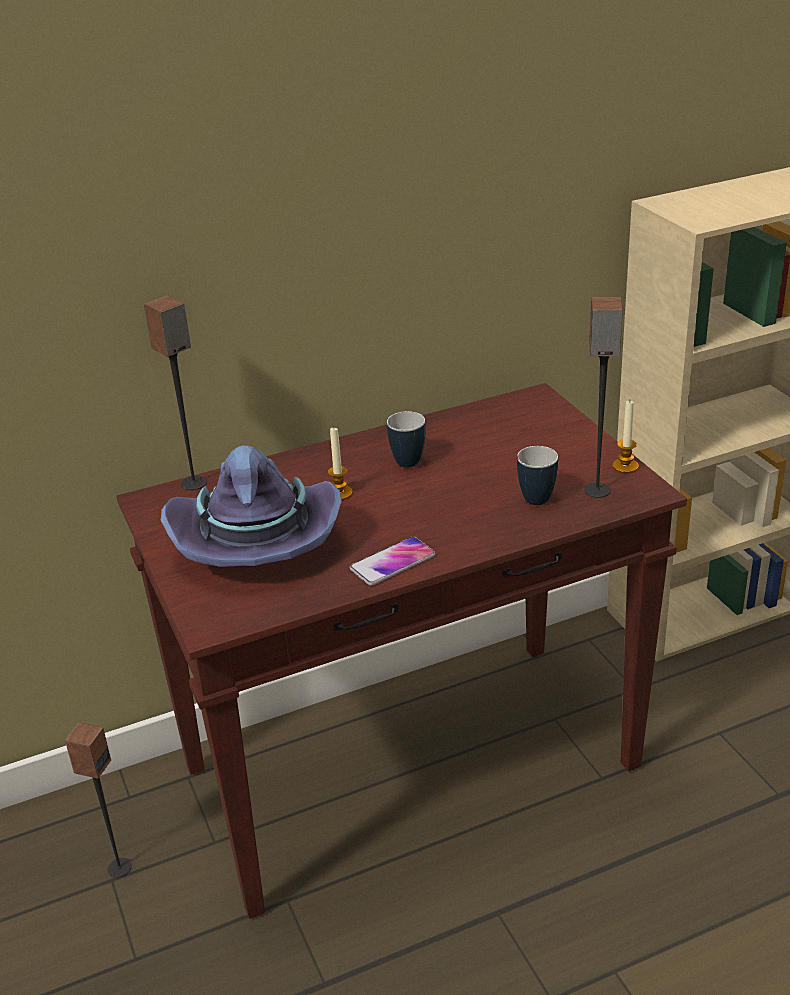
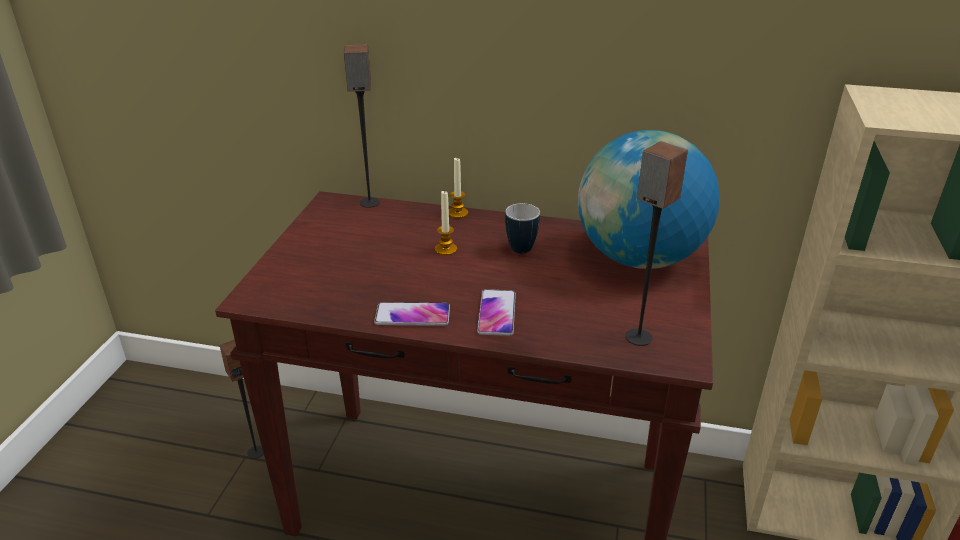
camera: 35 degrees right, 0 degrees up
(256, 540) = (352, 256): purple hat -> none
(462, 526) = (496, 313): none -> phone
(518, 426) = (639, 258): none -> globe
(536, 495) = (584, 317): mug -> none
(625, 466) = (689, 329): candle -> candle (457, 213)

